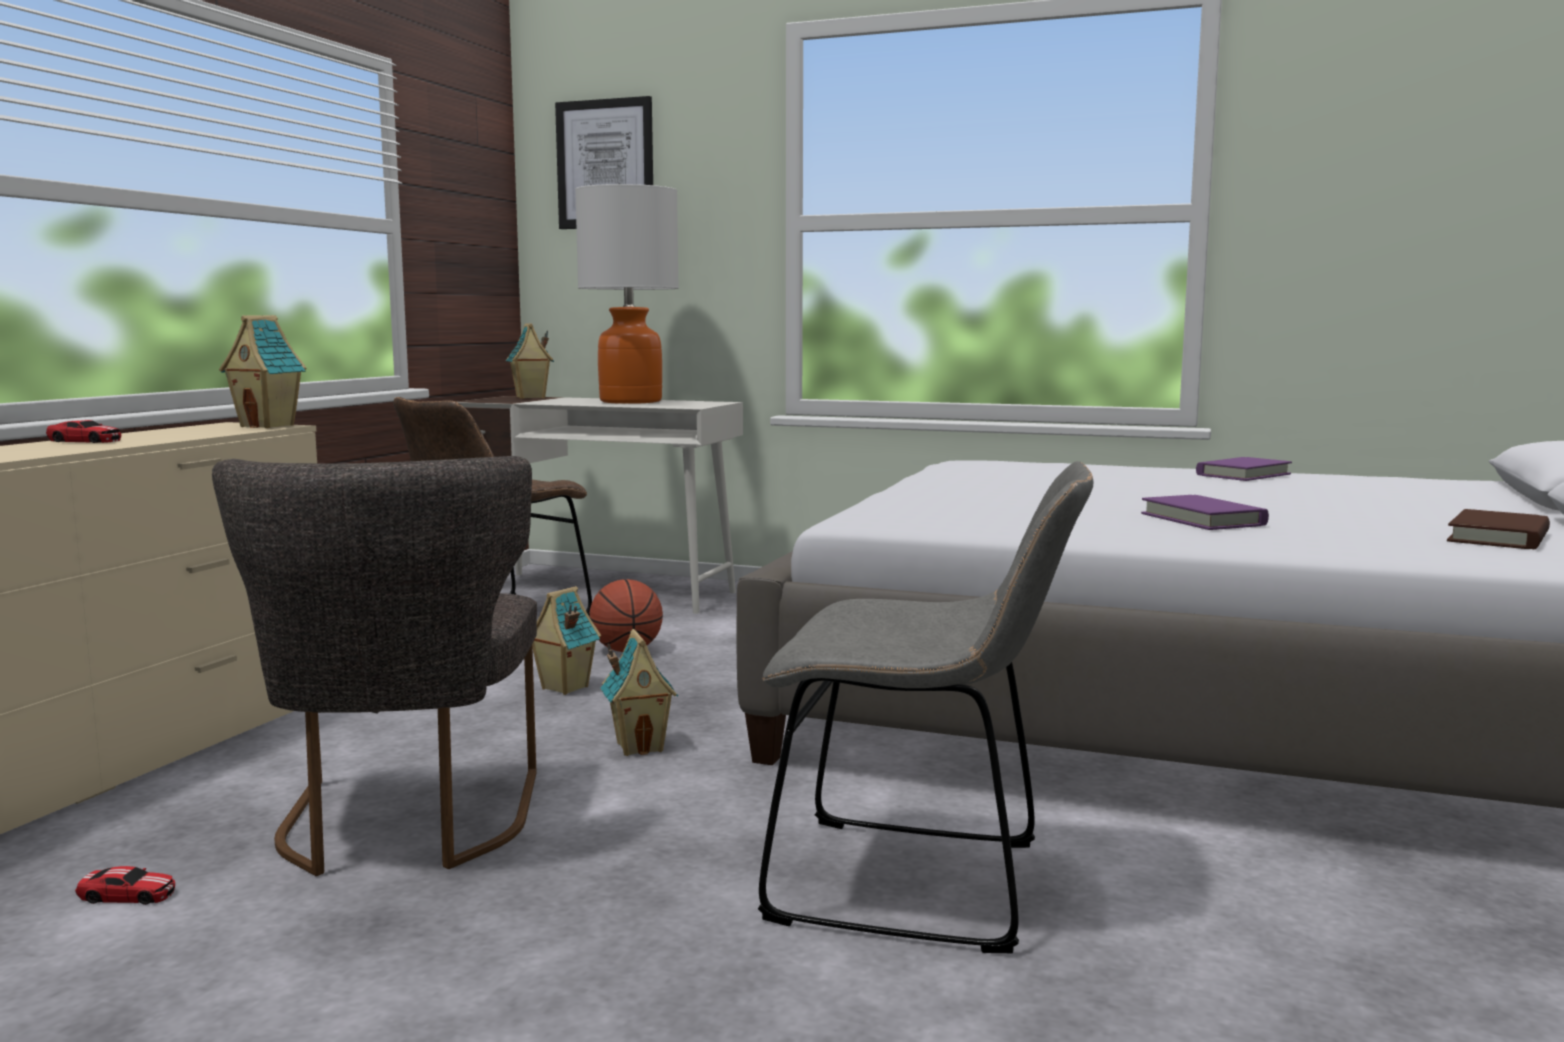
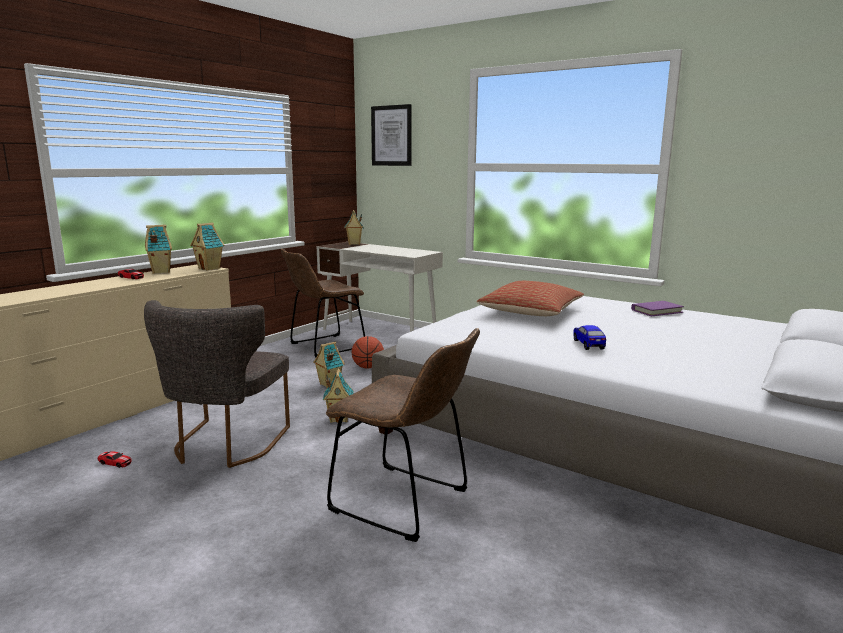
camera: 15 degrees right, 5 degrees up
(147, 433) = (160, 272): none -> toy house
(630, 401) = (392, 249): table lamp -> none
(923, 884) = (405, 503): grey chair -> brown chair
(1017, 486) = (530, 312): none -> pillow
(1202, 519) = (588, 344): purple book -> toy car
(1498, 537) = (725, 371): brown book -> none

